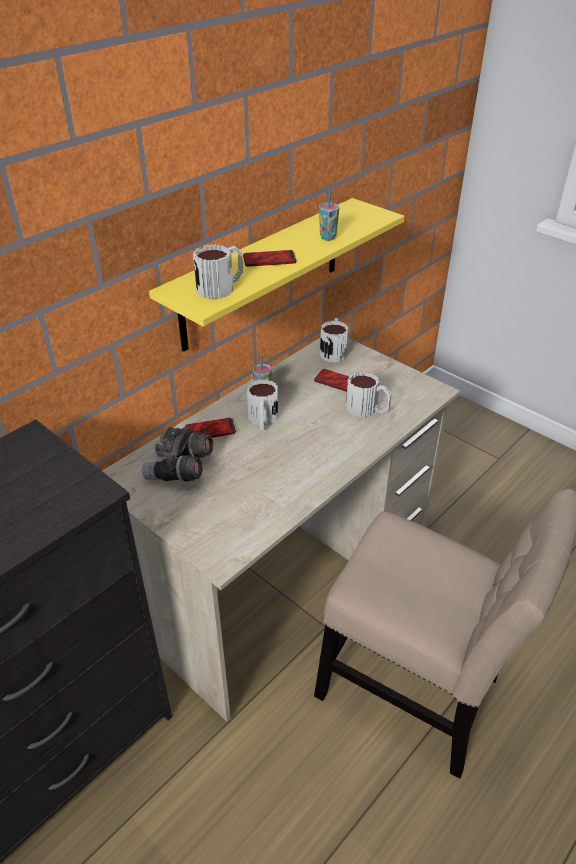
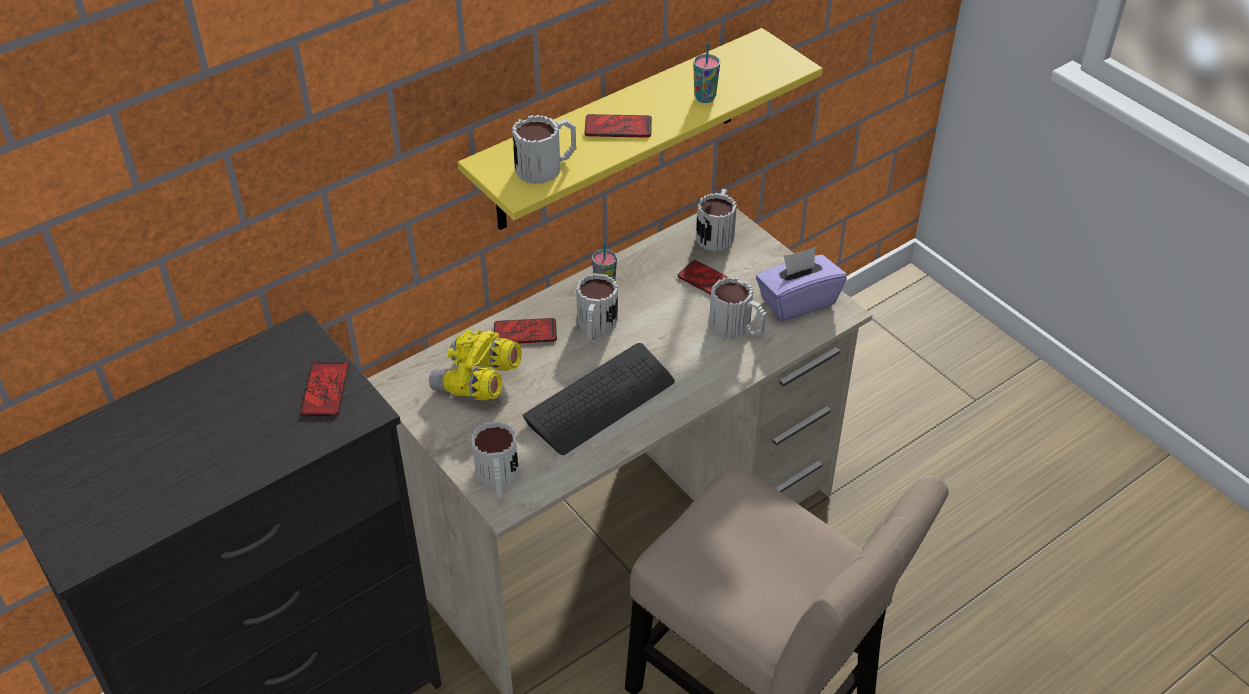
camera: 10 degrees right, 5 degrees up
(59, 478) = (325, 389): none -> phone
(180, 470) = (477, 382): grey binoculars -> yellow binoculars
(211, 541) = (497, 479): none -> mug
(280, 472) = (600, 401): none -> keyboard
(404, 388) = (797, 301): none -> purple tissue box

